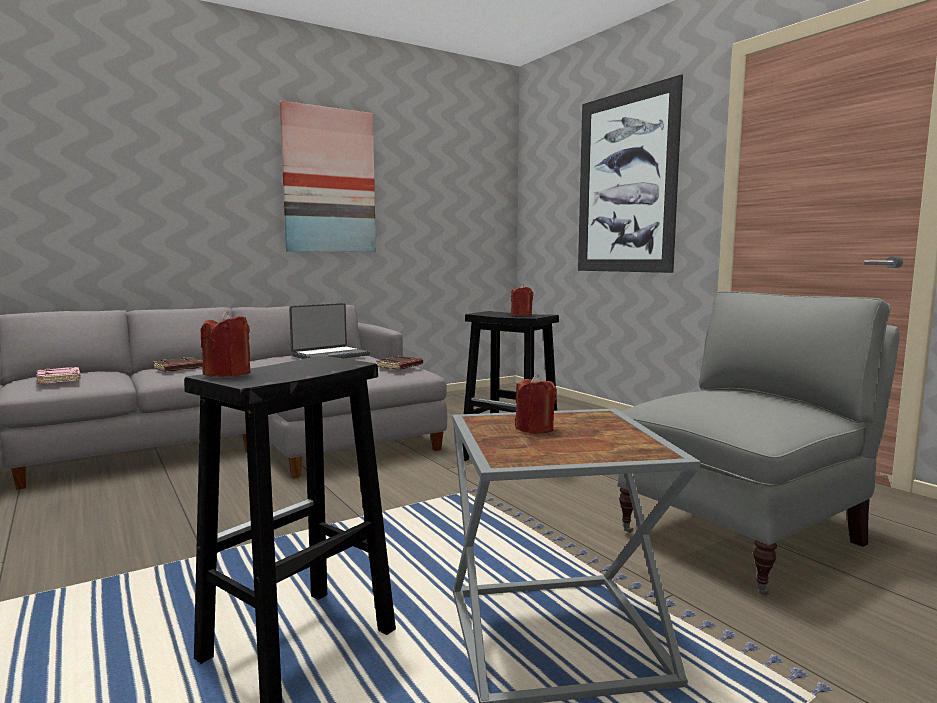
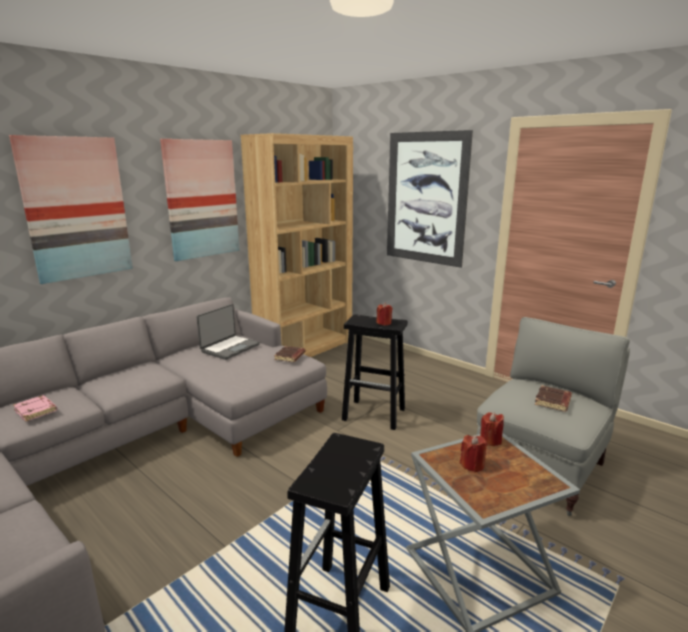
camera: 15 degrees left, 10 degrees up
(168, 170) = (76, 208): none -> picture
(179, 368) = (122, 380): brown book -> brown book (553, 402)
(228, 374) = (313, 481): red candle -> red candle (490, 440)
(462, 397) = (305, 348): none -> brown bookcase

